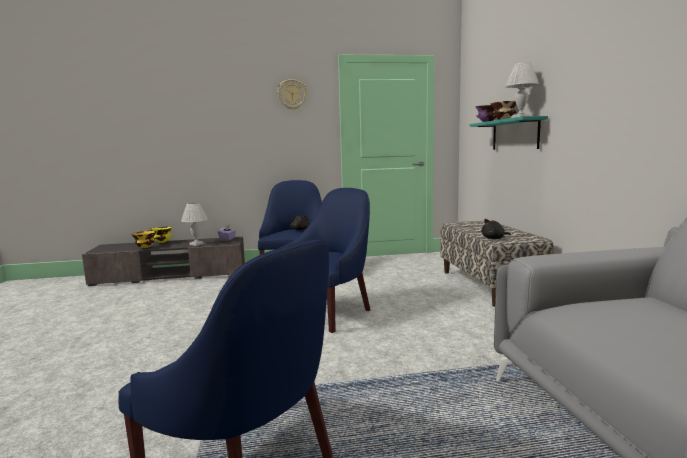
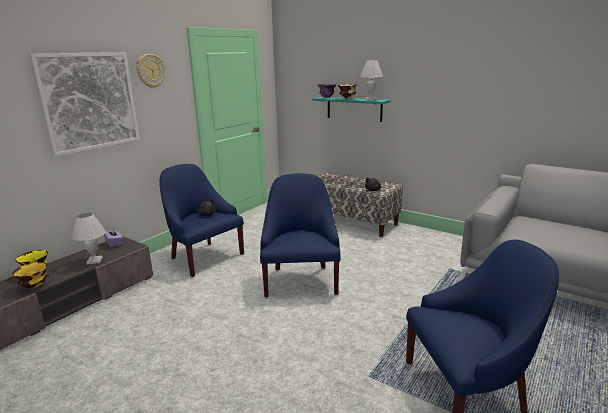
camera: 45 degrees left, 10 degrees up
(230, 117) = (89, 101): none -> picture

